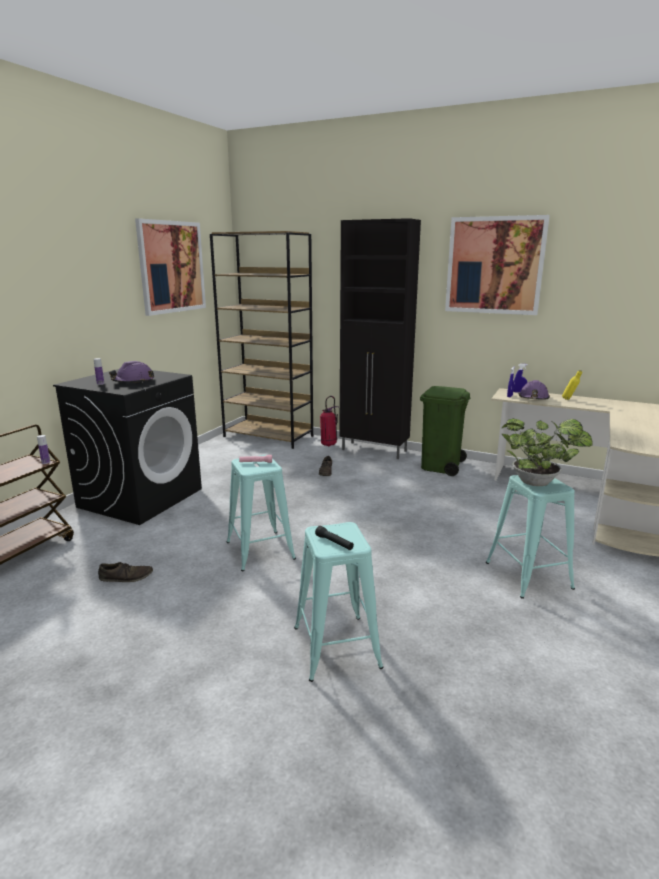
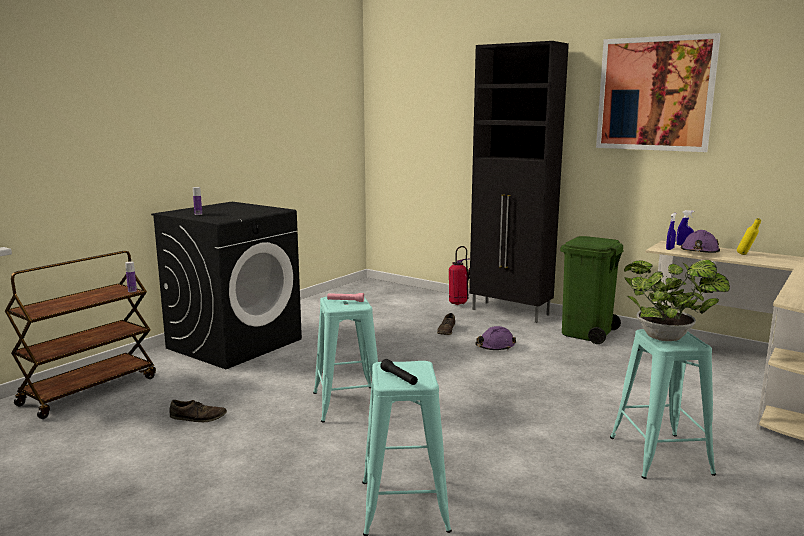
camera: 10 degrees right, 5 degrees down
(133, 381) = (232, 213): purple hard hat -> purple hard hat (495, 347)
(172, 267) = (290, 97): picture -> none
(269, 436) = (391, 291): brown bookcase -> none

